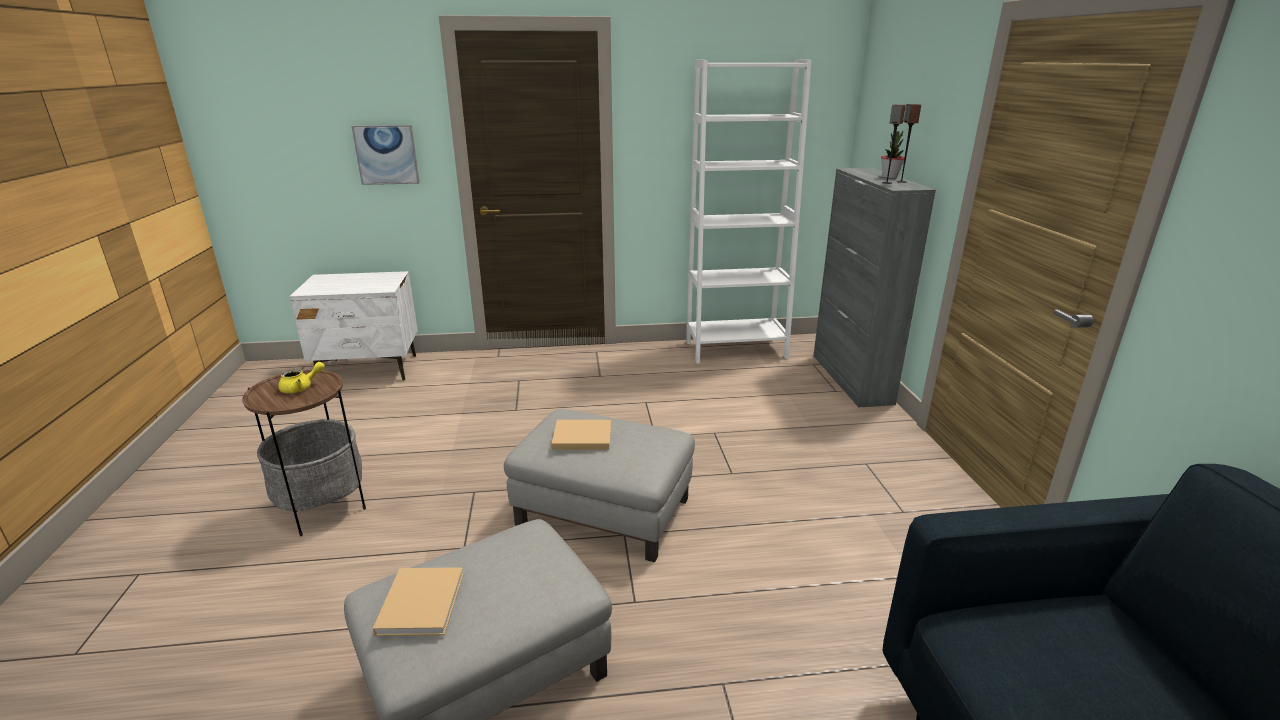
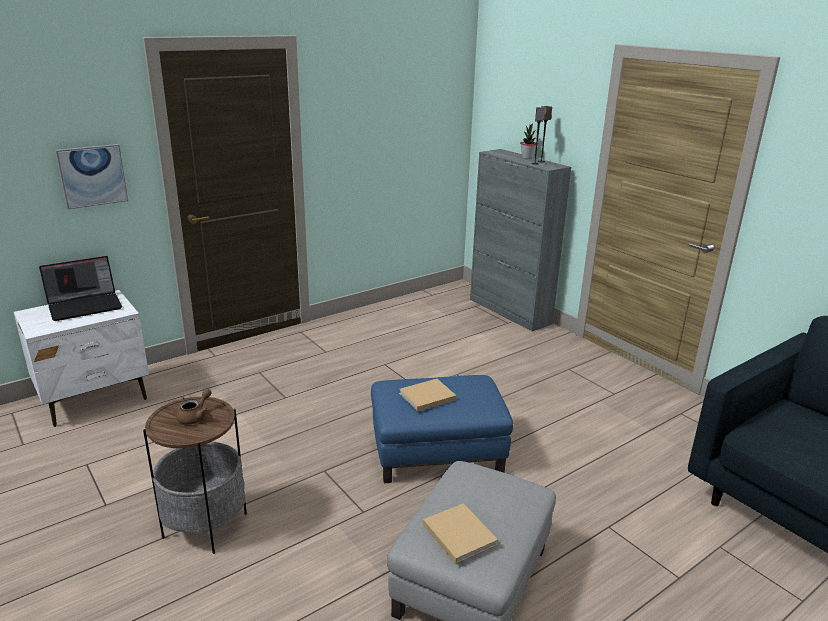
camera: 30 degrees left, 0 degrees up
(301, 388) = (195, 416): yellow teapot -> brown teapot
(366, 279) = (86, 305): none -> laptop
(603, 512) = (437, 453): grey ottoman -> blue ottoman
(736, 349) = (411, 306): white bookcase -> none

